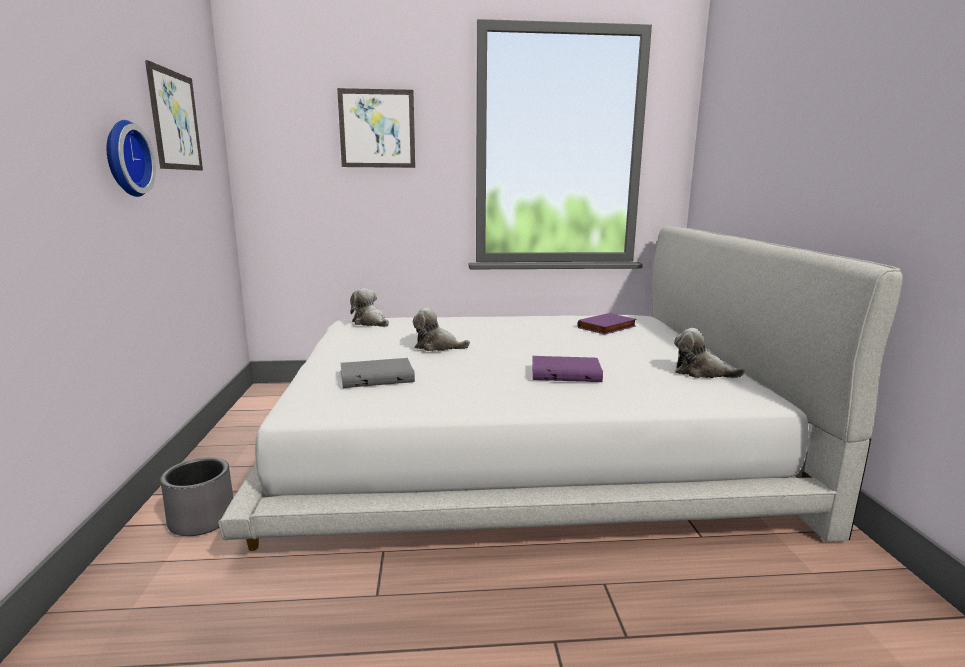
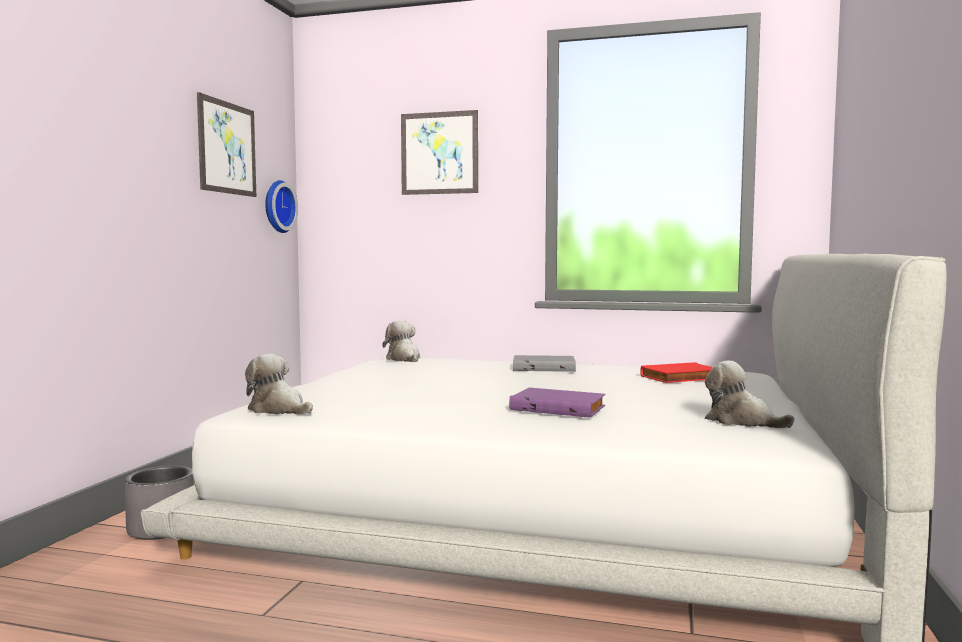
camera: 20 degrees right, 10 degrees down
(124, 158) = (156, 176): wall clock -> wall clock (277, 206)
(377, 376) = (348, 396): grey book -> grey book (544, 367)
(437, 346) = (447, 380): plush toy -> plush toy (279, 410)
(607, 327) = (681, 378): purple book -> red book

